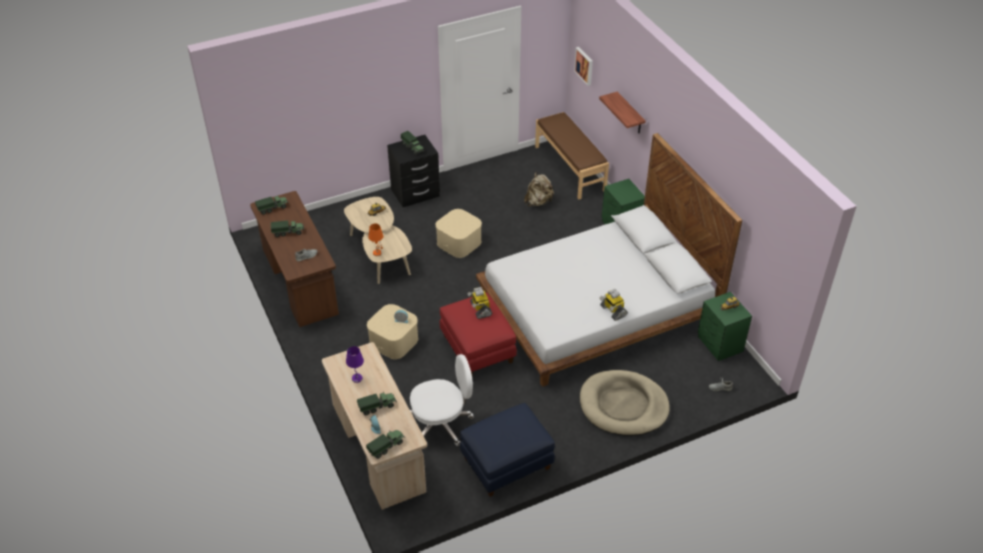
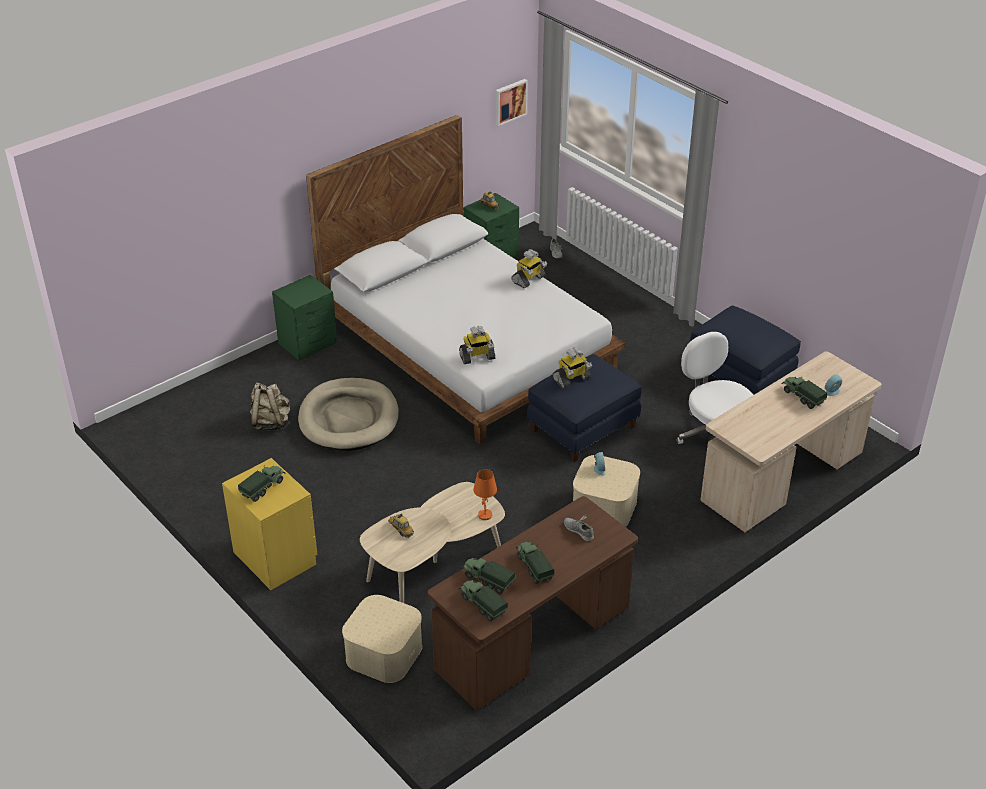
camera: 105 degrees left, 5 degrees down
(357, 378) = (772, 423): purple table lamp -> none
(386, 447) = (851, 378): toy truck -> toy truck (487, 580)
(415, 193) = (276, 557): black nightstand -> yellow nightstand
(459, 242) = (382, 484): beige storage box -> beige storage box (384, 652)
(478, 349) = (582, 428): red ottoman -> blue ottoman
(519, 263) = (477, 357): none -> toy robot
(570, 168) = (181, 403): brown bench -> none
(584, 65) = (118, 264): picture -> picture (510, 101)
(623, 406) = (614, 309): beige dog bed -> beige dog bed (349, 418)
(630, 114) = (239, 217): shelf -> none

